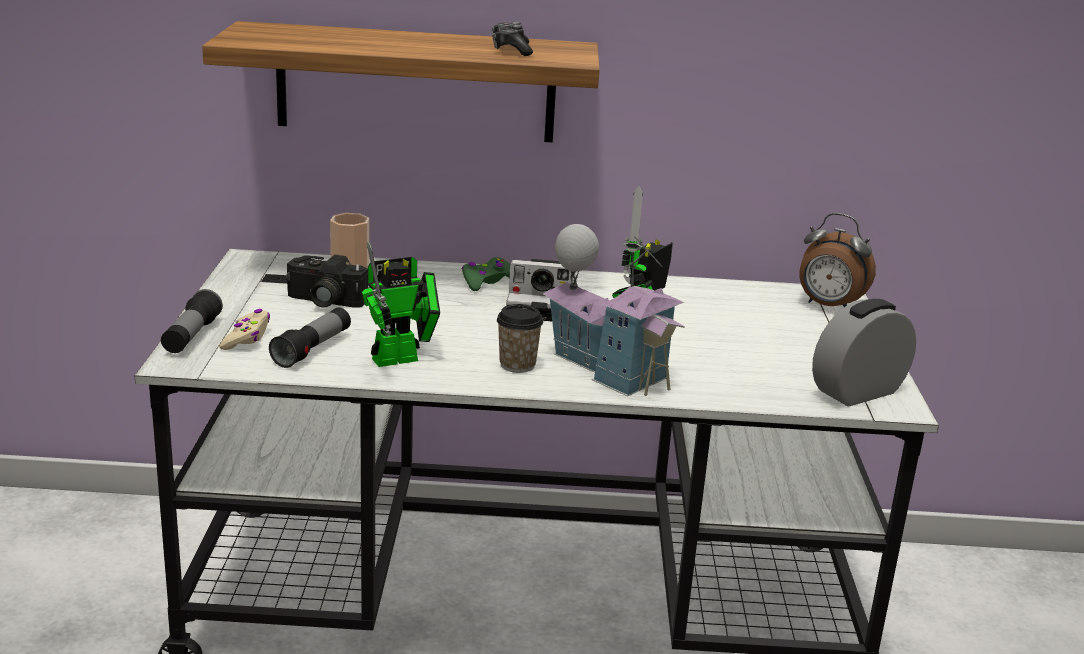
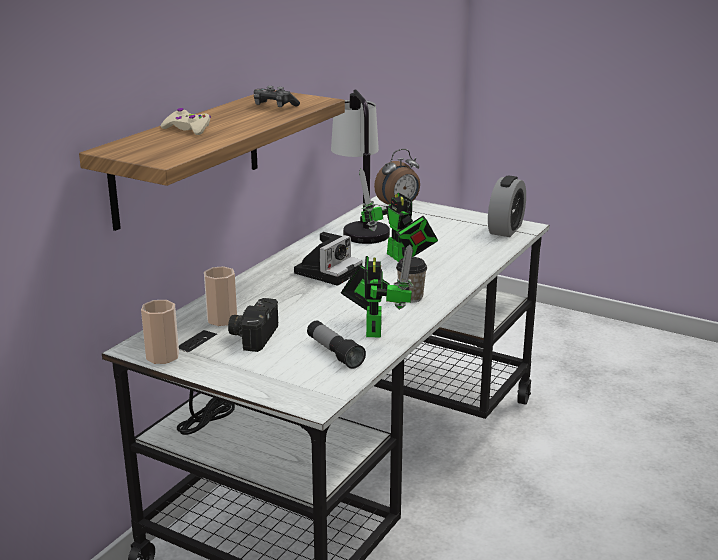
camera: 60 degrees left, 0 degrees up
(191, 336) = (272, 392): flashlight -> none
(238, 272) = (162, 356): none -> cup
(246, 338) = (293, 372): beige game controller -> beige game controller (188, 129)
(323, 301) = (253, 335): camera -> camera turned 150 degrees clockwise
(488, 281) = (274, 278): green game controller -> none
(609, 369) = (435, 275): toy house -> none
(712, 296) = (359, 227): none -> table lamp
(858, 392) = (505, 229): alarm clock -> alarm clock turned 150 degrees counterclockwise

